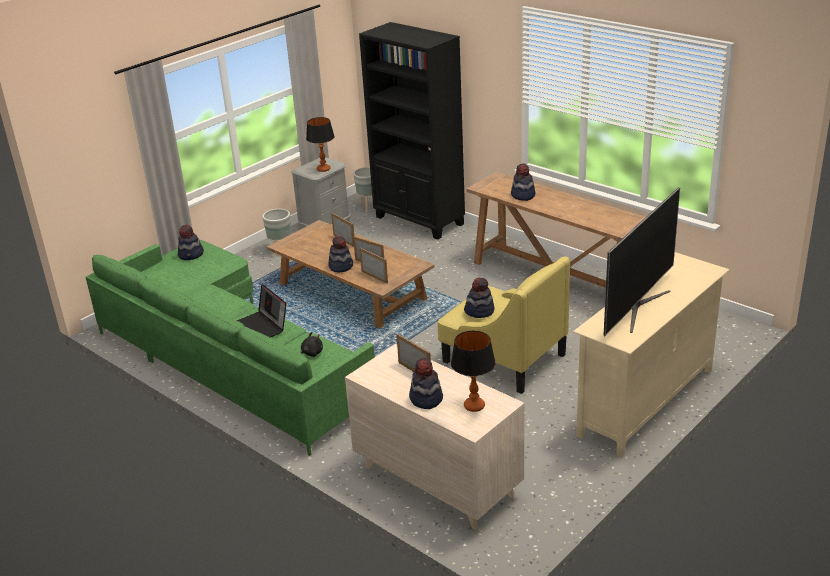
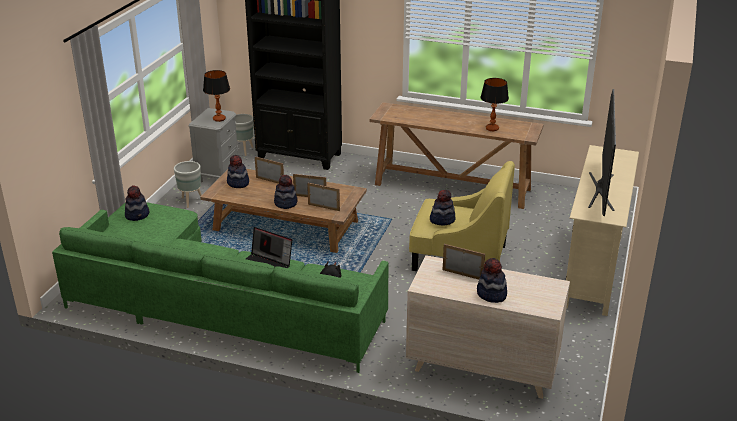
camera: 25 degrees left, 0 degrees up
(474, 406) = (534, 292): table lamp -> table lamp (492, 129)
(523, 195) = (422, 118): hat -> hat (238, 183)

